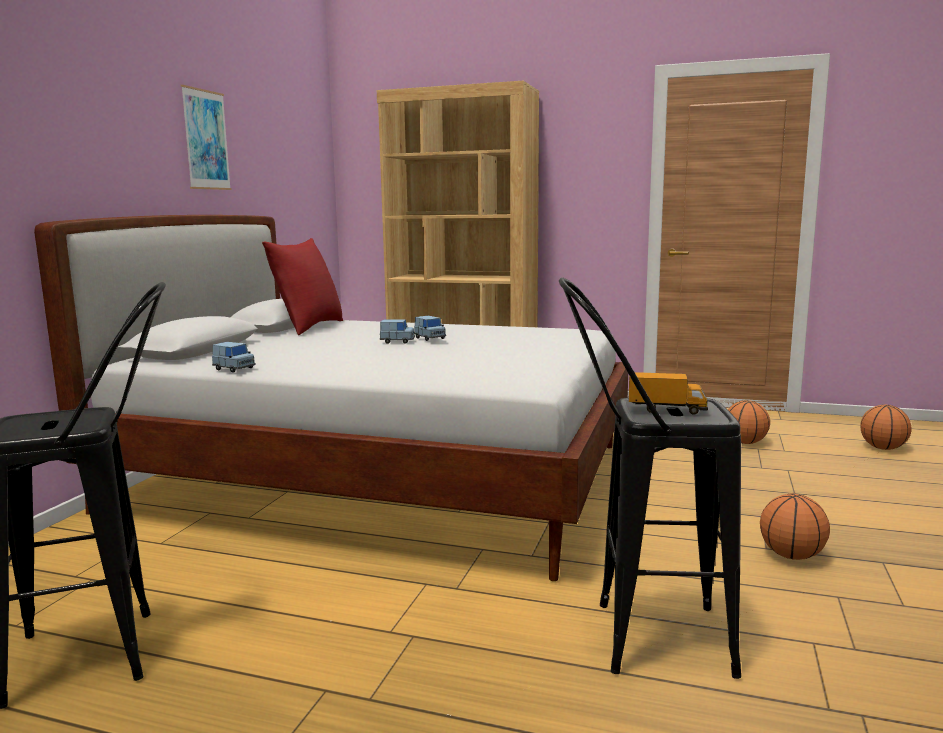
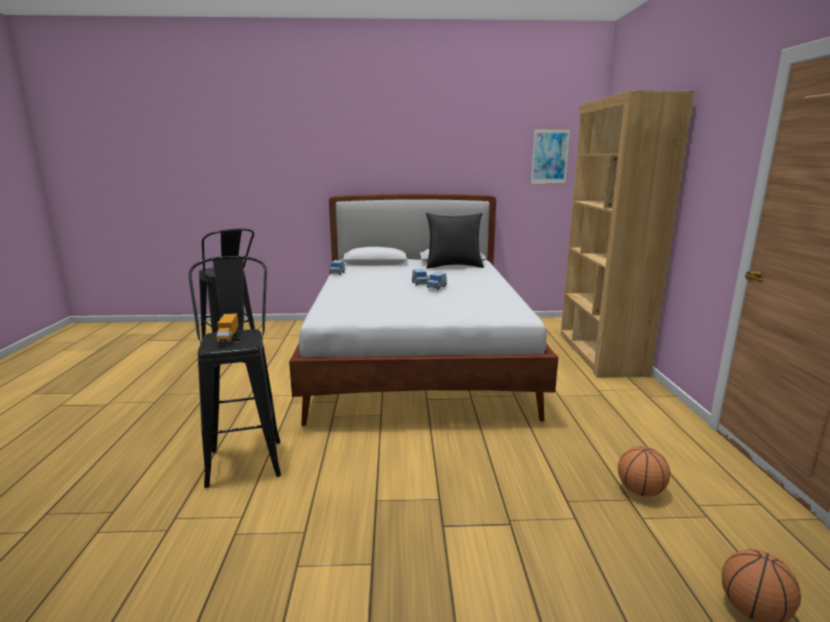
camera: 70 degrees right, 5 degrees up
(206, 140) = (451, 151): picture -> picture (549, 156)
(308, 327) = (453, 266): red pillow -> black pillow
(791, 556) = (366, 512): basketball -> none

